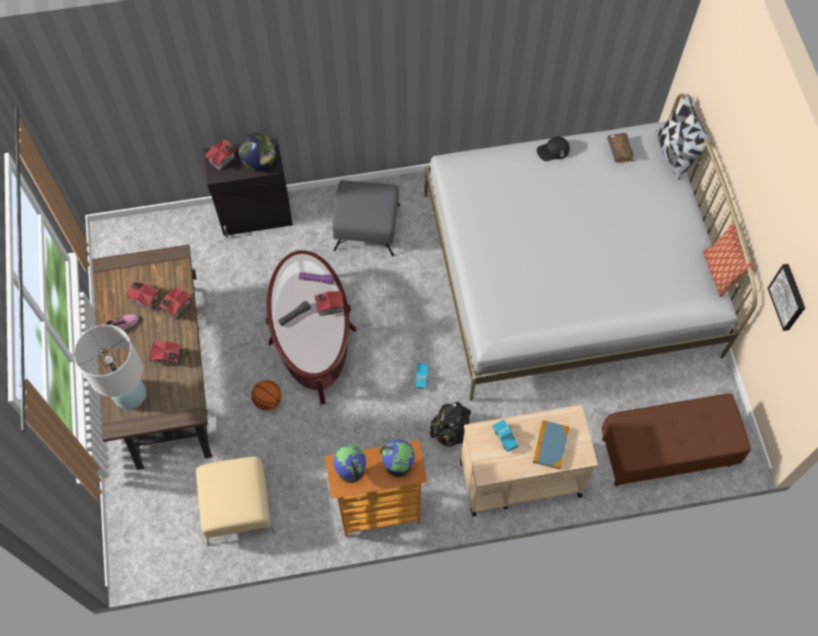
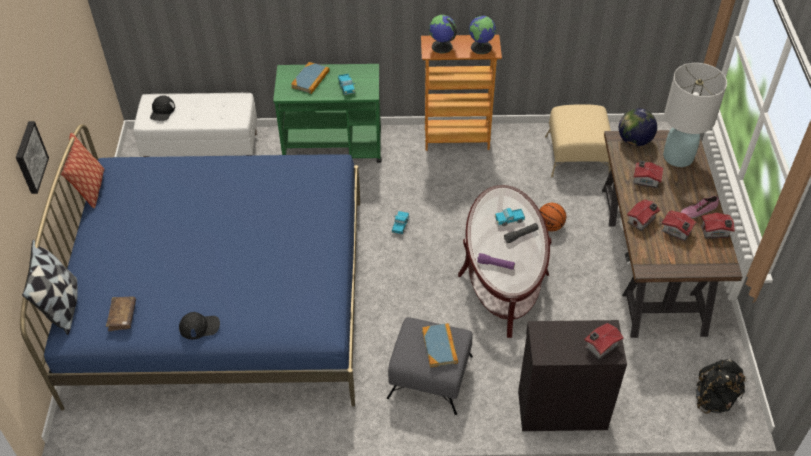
camera: 170 degrees left, 15 degrees down
(259, 162) = (555, 337): globe -> globe (634, 141)
(307, 332) = (509, 220): none -> toy truck
(329, 306) = (485, 239): toy house -> toy house (715, 232)
(358, 202) = (439, 346): none -> book
(451, 431) = (382, 184): black backpack -> black backpack (714, 399)
(519, 478) = (333, 146): beige cart -> green cart
(568, 273) = (222, 298): white bed -> blue bed
(665, 452) = (203, 148): brown bench -> white bench
(714, 424) = (162, 111): none -> black cap
(788, 297) = (68, 66): picture -> picture (29, 157)

